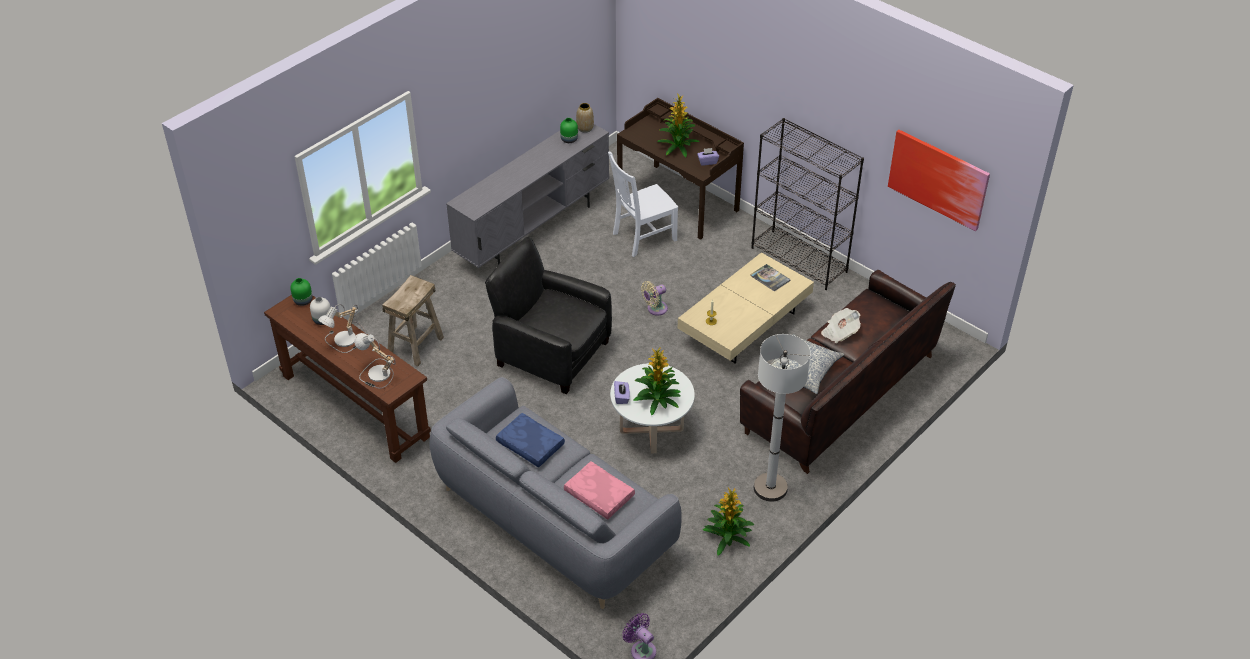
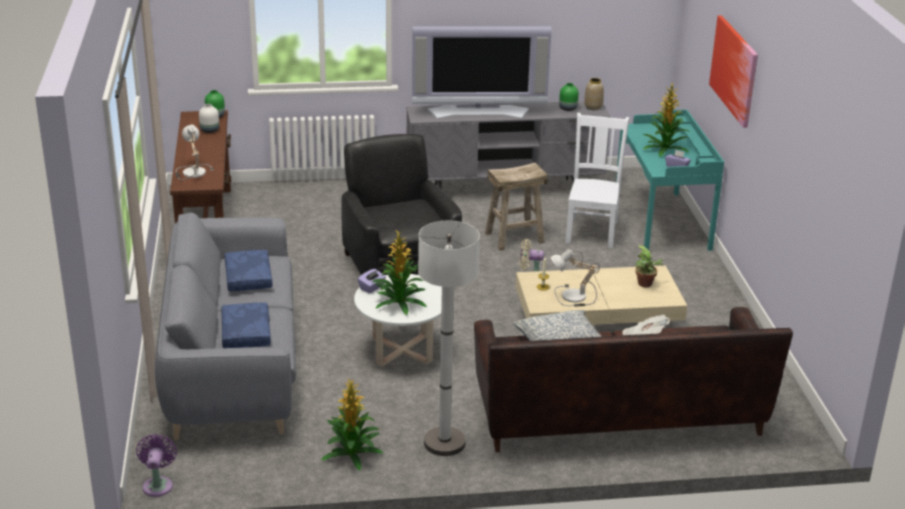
camera: 40 degrees right, 15 degrees down
(345, 341) = (204, 147): table lamp -> table lamp (572, 297)
(415, 345) = (304, 214): beige stool -> beige stool (514, 237)
(509, 178) = (479, 111): none -> television
(598, 495) = (245, 333): pink pillow -> blue pillow
(642, 237) = (592, 231): white chair -> white chair turned 90 degrees clockwise
(678, 200) = (662, 222): brown desk -> turquoise desk
(770, 278) = (646, 284): book -> potted plant
(799, 260) = (723, 306): black bookcase -> none
(938, 179) = (835, 206): picture -> picture (734, 70)

